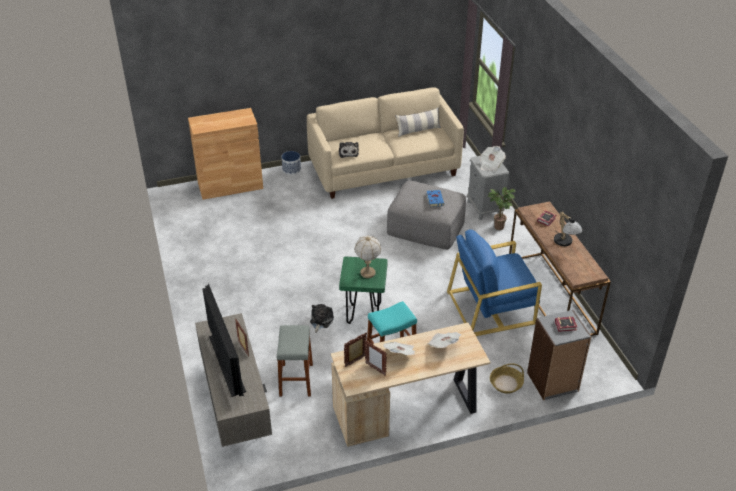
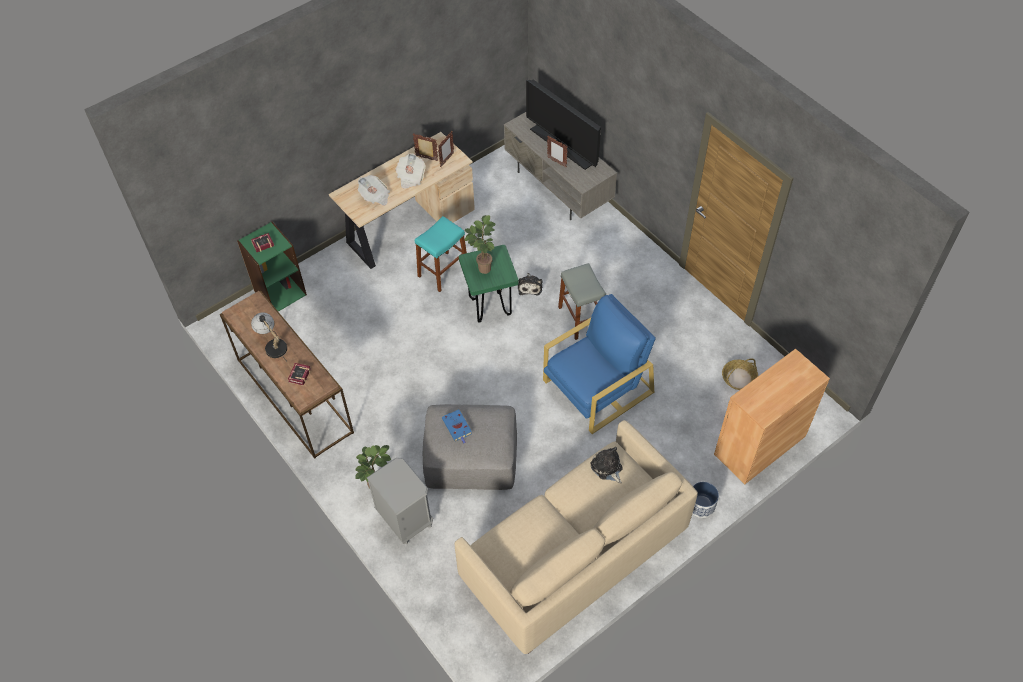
camera: 160 degrees right, 15 degrees up
(296, 380) = (519, 222): grey stool -> grey stool (581, 318)
(367, 273) = (483, 267): table lamp -> potted plant
(418, 130) = (530, 557): pillow -> none
(490, 164) = (395, 484): newspaper -> none
(491, 307) = (358, 360): blue armchair -> blue armchair (597, 387)
(506, 383) = (324, 277): basket -> basket (738, 378)
(552, 382) = (280, 292): grey bookcase -> green bookcase

